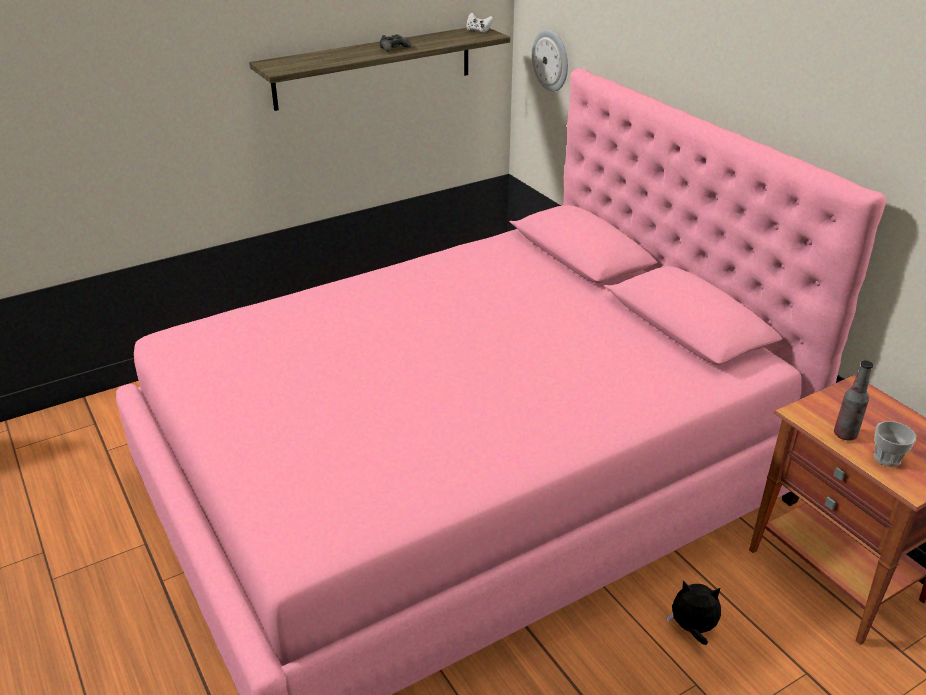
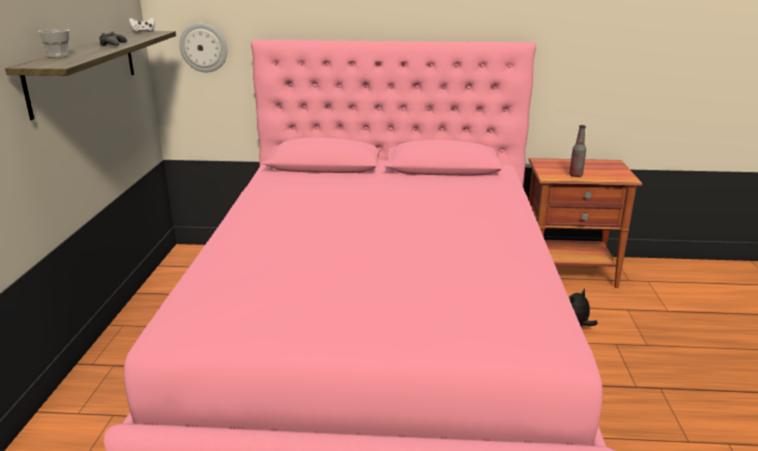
camera: 55 degrees left, 10 degrees down
(887, 458) = (601, 175): cup -> cup (58, 55)

